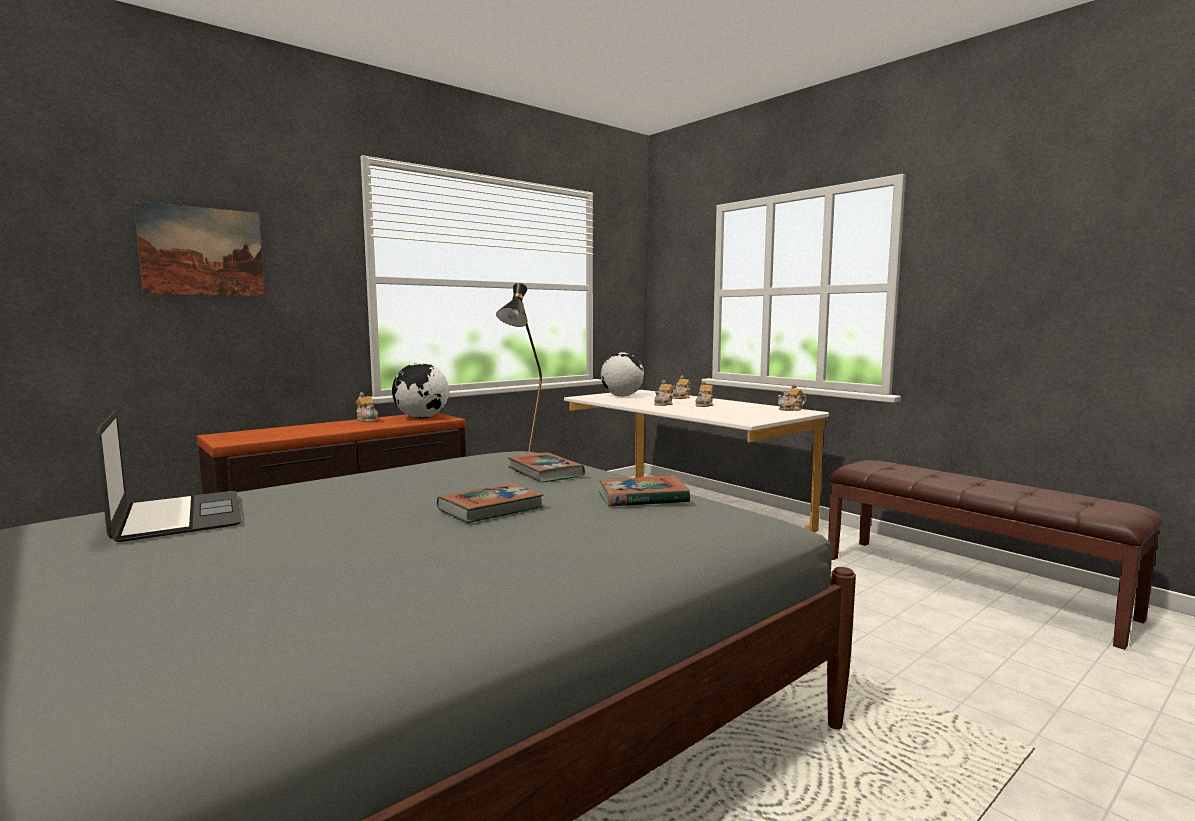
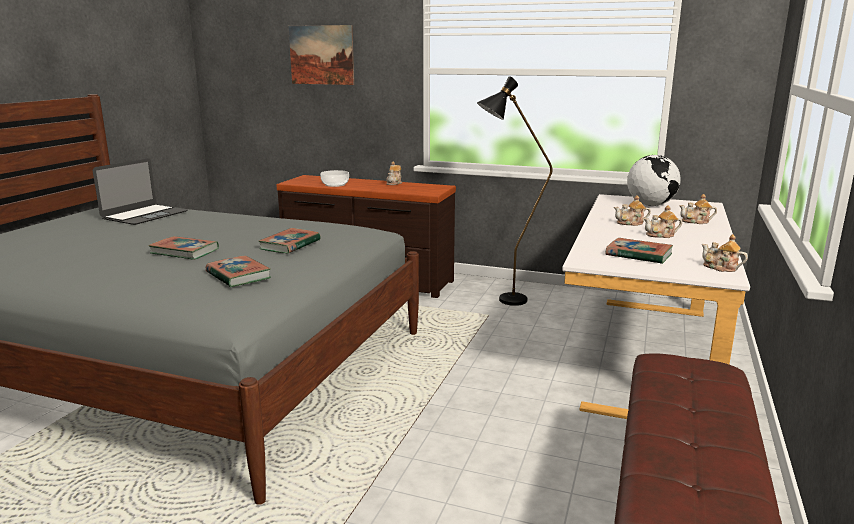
camera: 60 degrees right, 10 degrees up
(306, 432) = (335, 184): none -> bowl
(421, 418) = (422, 189): globe -> none
(746, 413) = (638, 255): none -> book

